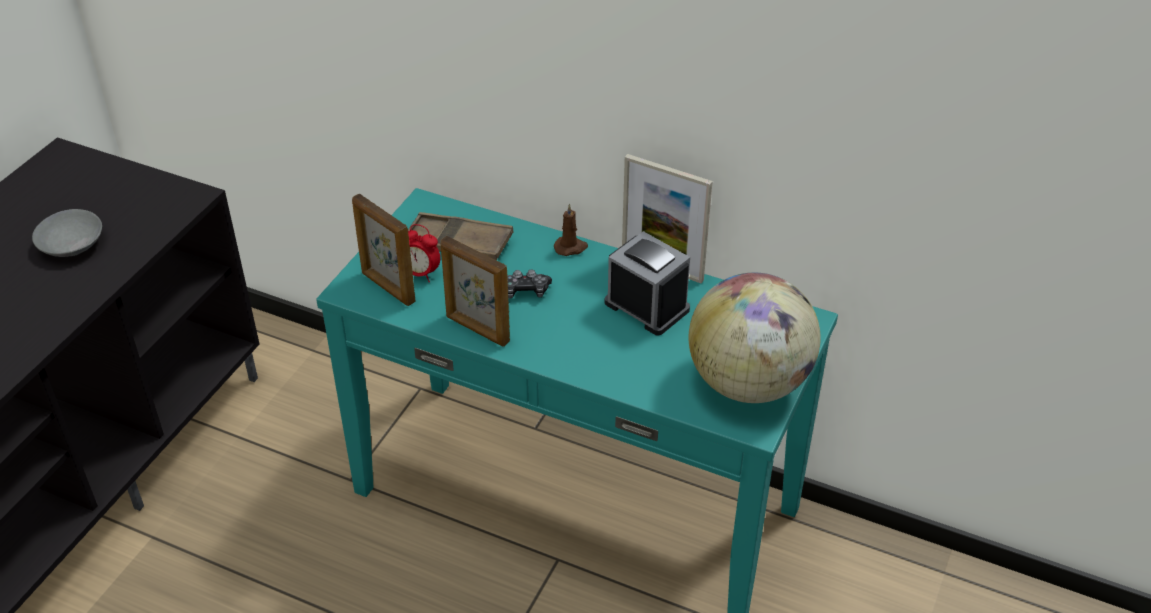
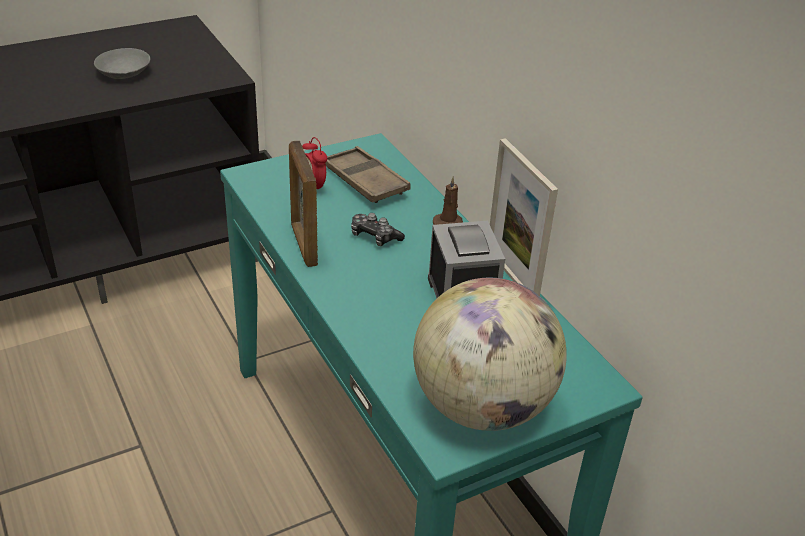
camera: 35 degrees right, 5 degrees down
(387, 288) = (276, 186): picture frame -> none

